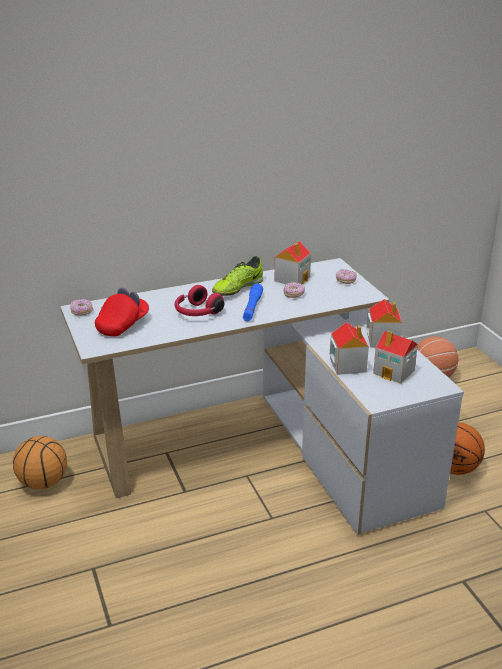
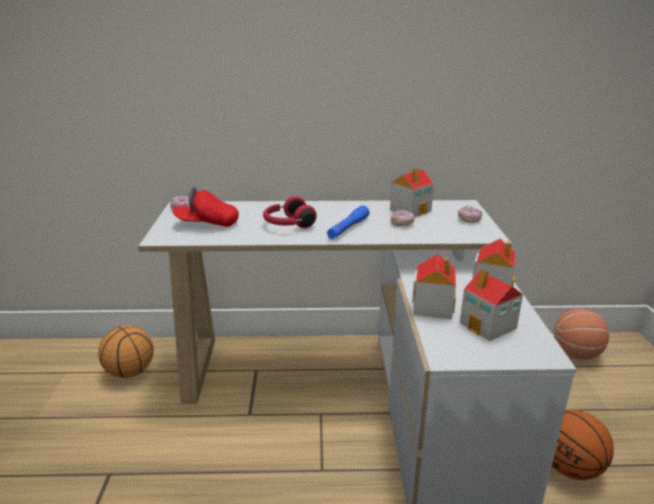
camera: 20 degrees right, 5 degrees down
(123, 325) = (207, 224): red cap -> red cap turned 150 degrees counterclockwise
(237, 288) = (346, 210): shoe -> none

